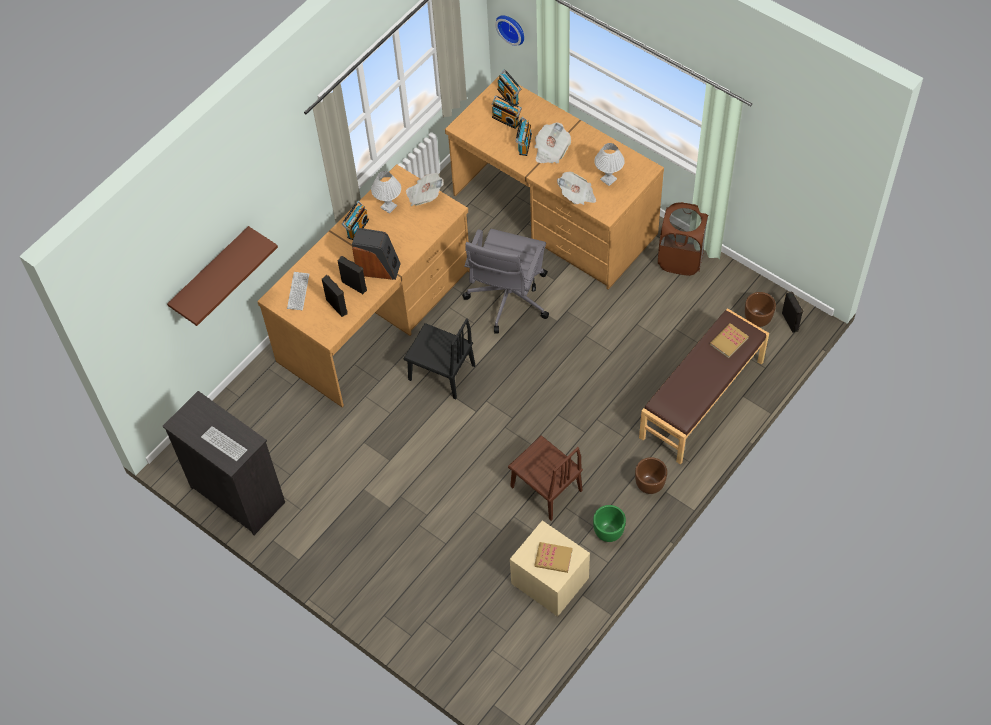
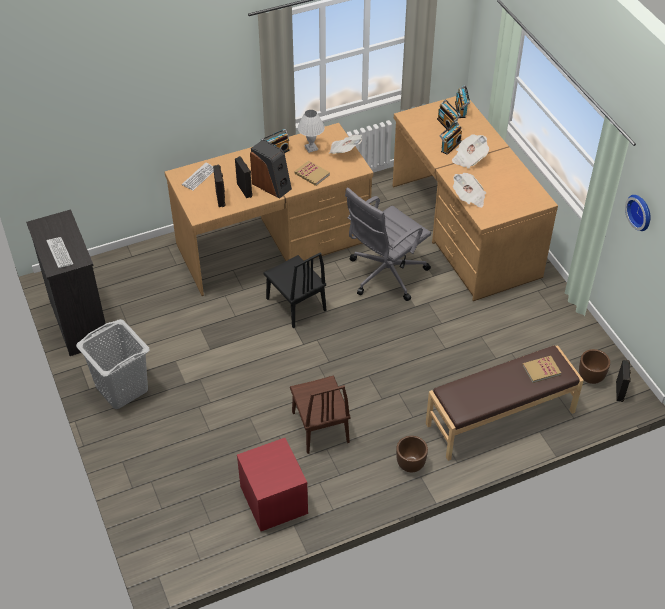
camera: 25 degrees right, 10 degrees down
(211, 273) = (127, 123): brown shelf -> none
(331, 542) = (122, 388): none -> grey laundry basket
(512, 28) = (485, 53): wall clock -> wall clock (641, 211)
(550, 581) = (274, 500): beige nightstand -> red nightstand
(553, 558) = (273, 471): book -> book (312, 174)
(608, 531) = (349, 485): green planter -> none
(609, 179) = (504, 196): white table lamp -> none
(681, 258) = (551, 303): brown laundry basket -> none

